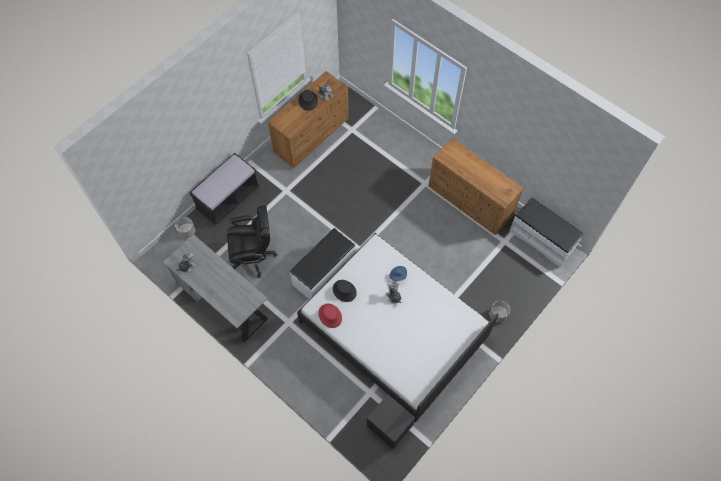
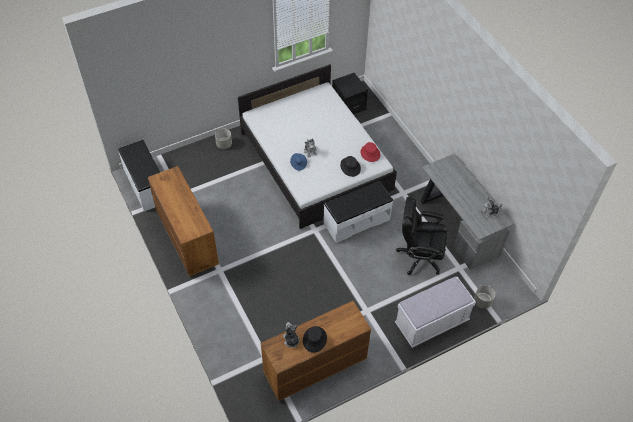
camera: 160 degrees left, 10 degrees down
(228, 199) = (431, 323): black bench -> white bench

